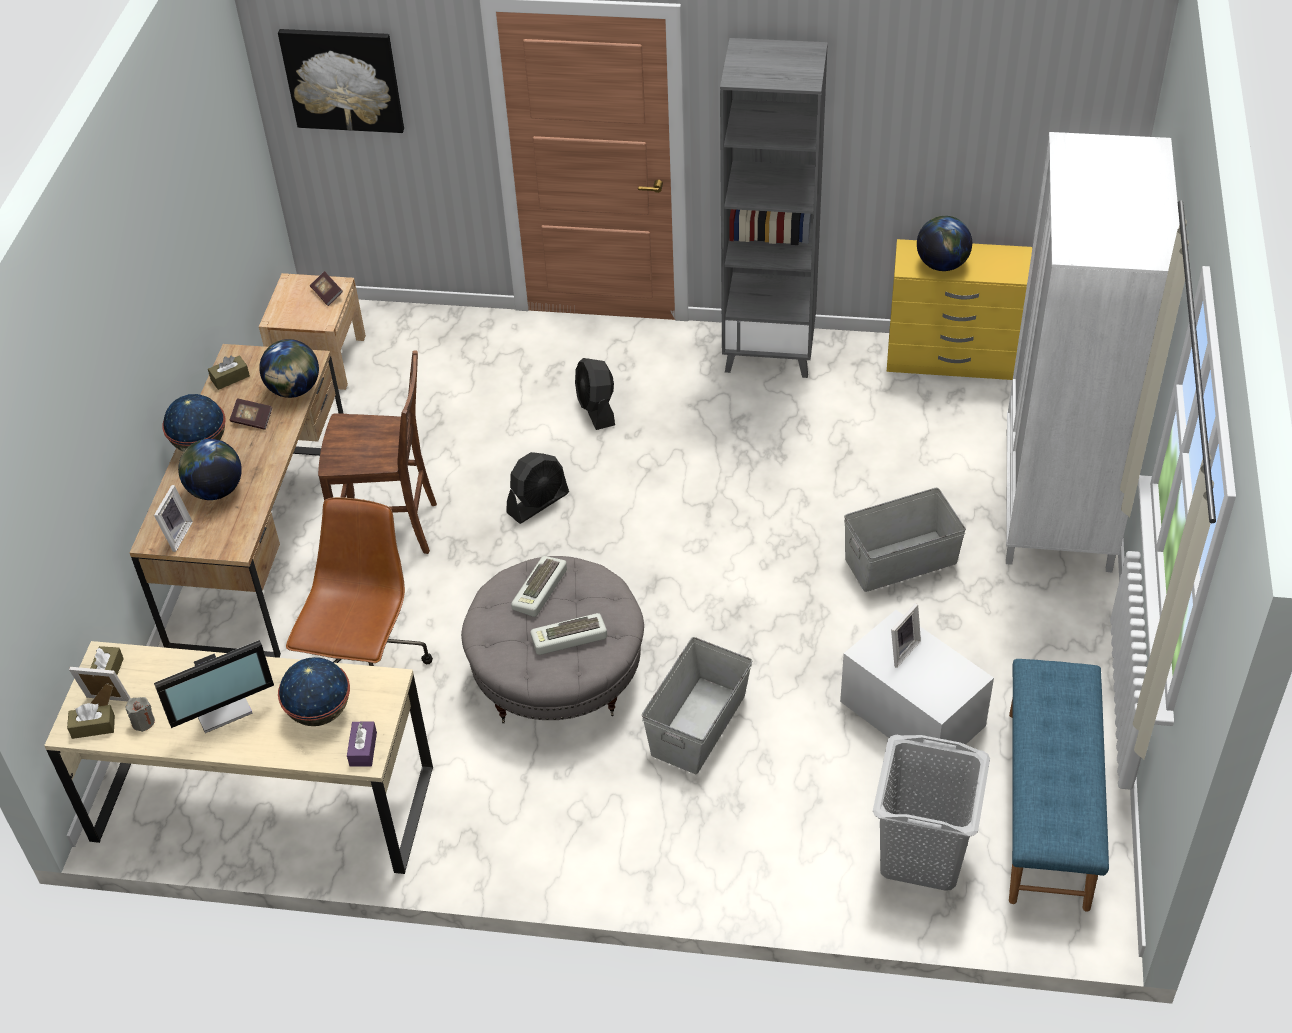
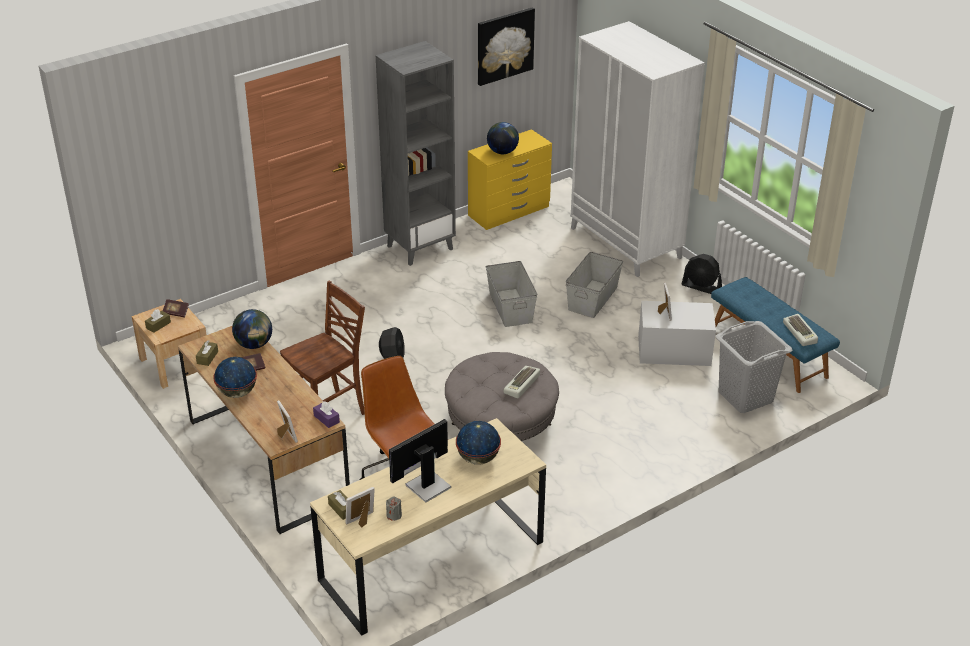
camera: 45 degrees left, 10 degrees down
(93, 727) = (370, 533): brown tissue box -> brown tissue box (158, 325)
(216, 490) = (278, 406): globe -> none
(222, 707) = (426, 485): monitor -> monitor turned 150 degrees counterclockwise
(343, 79) = (149, 163): picture -> picture (504, 45)
(363, 749) = (521, 459): purple tissue box -> purple tissue box (326, 419)
(541, 590) = (482, 374): keyboard -> keyboard (801, 333)
(596, 409) = (366, 311): black fan -> black fan (701, 287)
(697, 725) = (592, 406): grey storage box -> grey storage box (510, 307)

